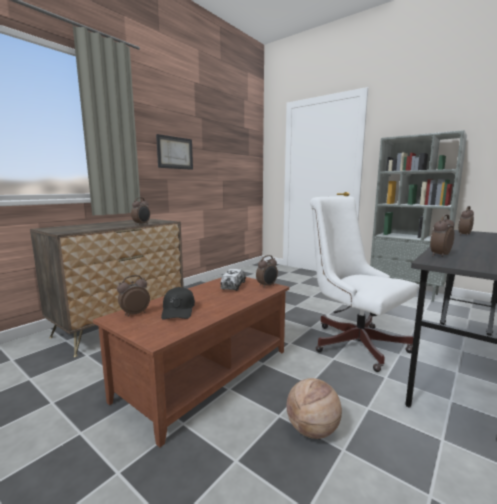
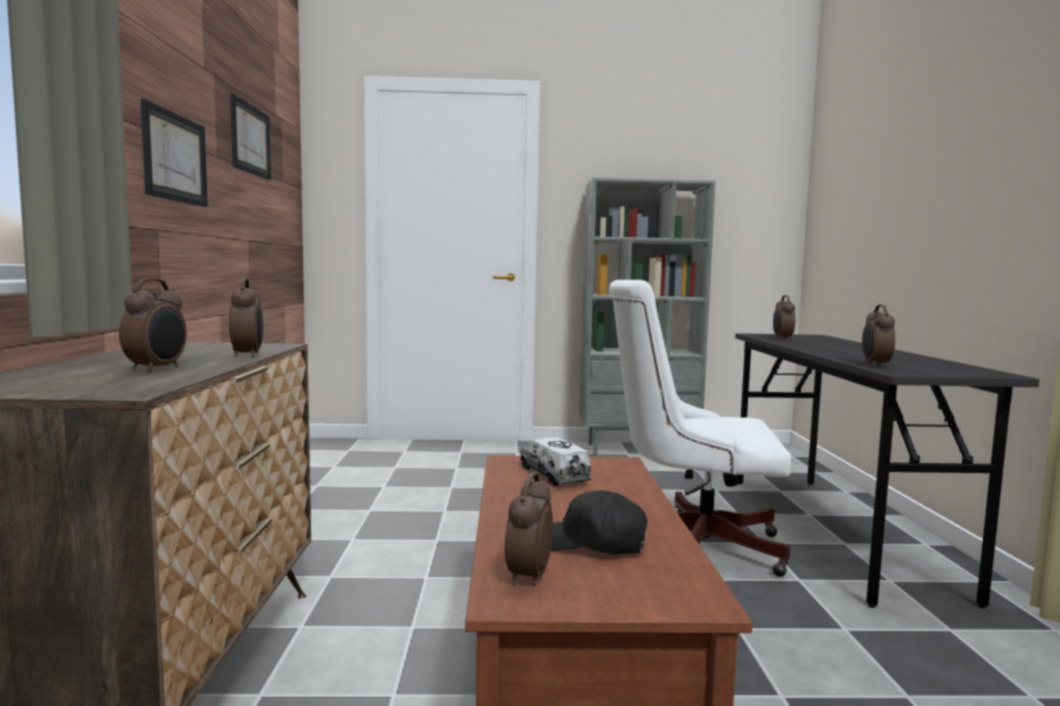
camera: 40 degrees left, 5 degrees down
(178, 311) = (591, 544): black cap -> black cap turned 150 degrees clockwise
(223, 140) = (250, 139): none -> picture
(267, 286) = (608, 463): alarm clock -> alarm clock (157, 369)
(312, 430) = (845, 691): basketball -> none

